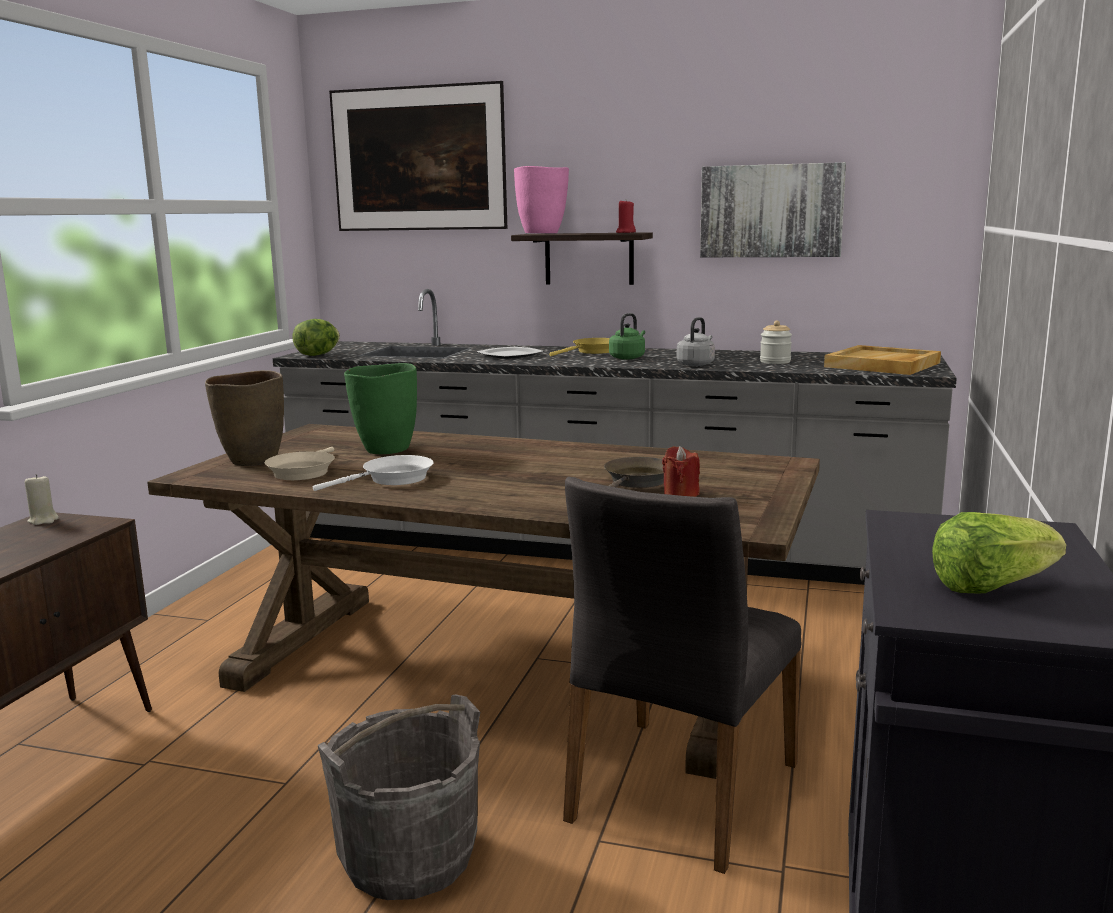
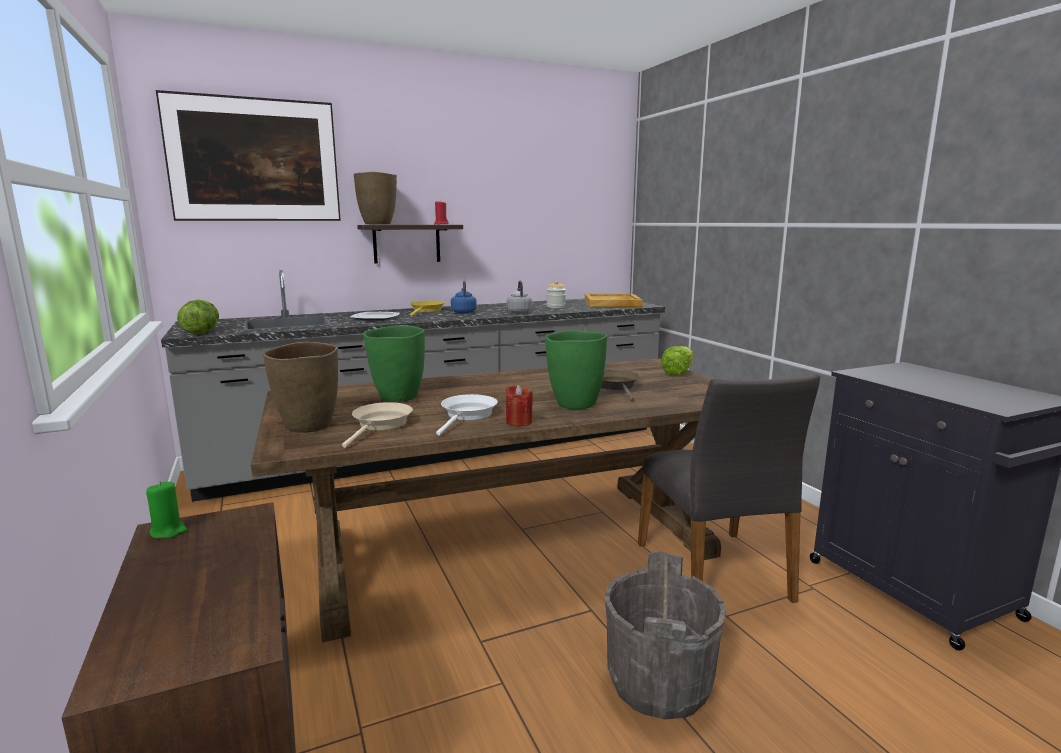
camera: 40 degrees left, 0 degrees up
(43, 520) = (168, 531): beige candle -> green candle
(303, 472) = (381, 425): beige frying pan -> beige frying pan turned 135 degrees counterclockwise
(524, 492) = (574, 404): none -> green vase
(542, 233) = (377, 224): pink vase -> brown vase
(628, 357) = (464, 312): green kettle -> blue kettle
(680, 494) = (656, 388): red candle -> red candle (519, 422)
(771, 211) = (525, 211): picture -> none
(990, 586) = (974, 391): lettuce -> lettuce (678, 372)

